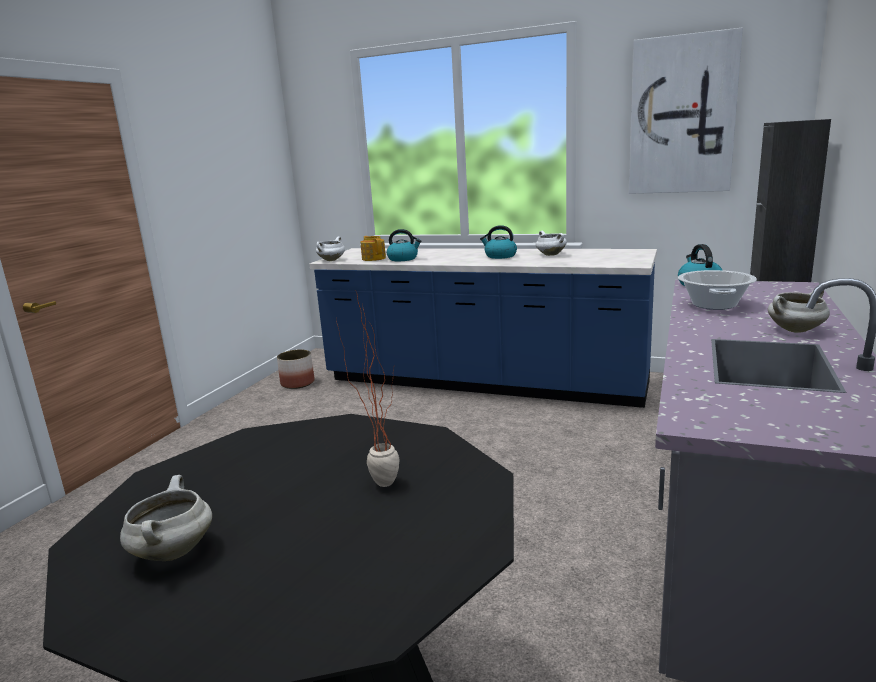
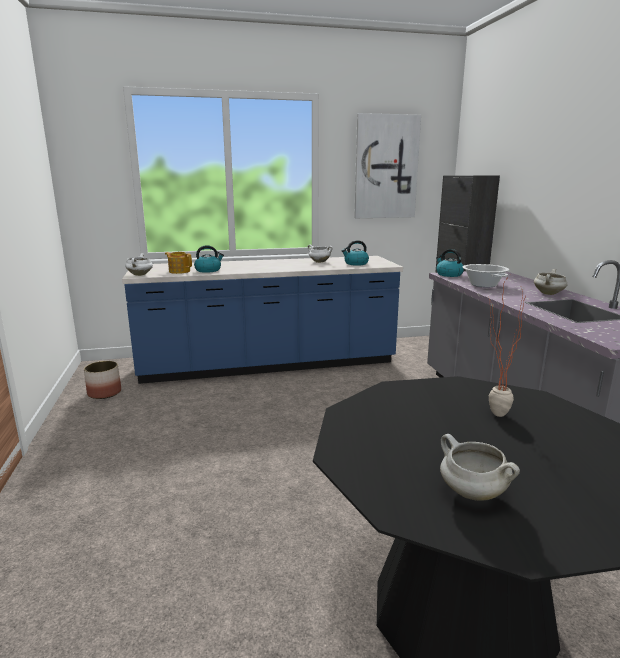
camera: 35 degrees left, 0 degrees up
(500, 256) = (284, 264): kettle -> kettle (355, 263)

